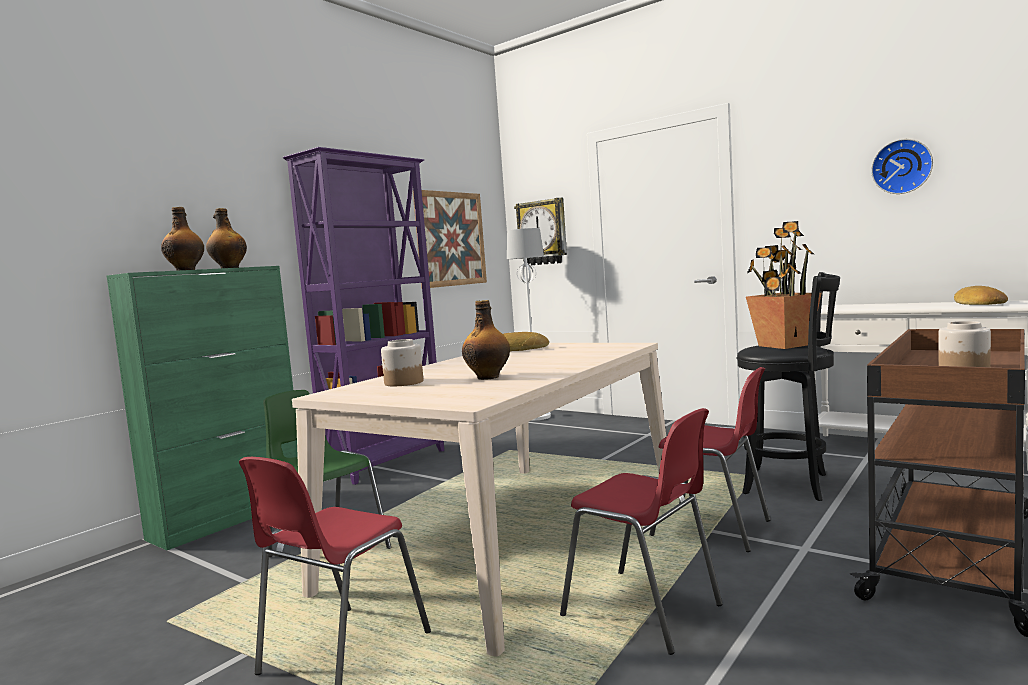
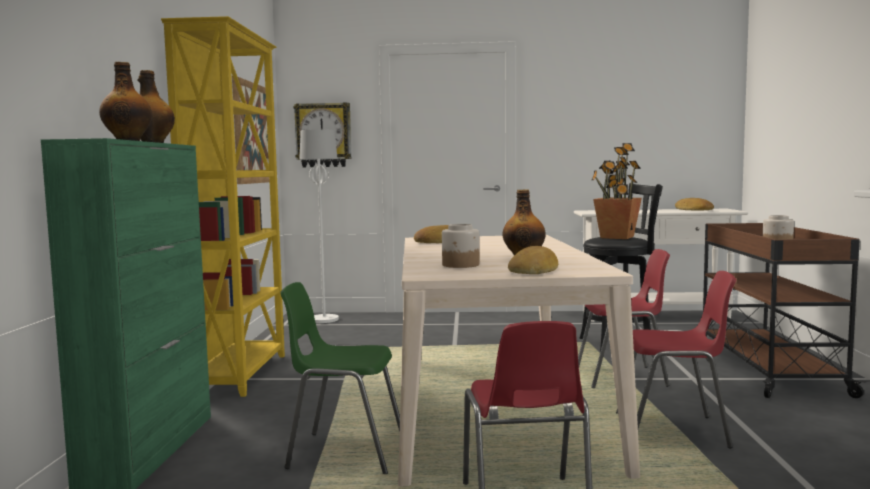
camera: 35 degrees left, 0 degrees up
(387, 463) = (242, 374): purple bookcase -> yellow bookcase
(428, 395) = (534, 270): none -> bread
(902, 167) = (640, 110): wall clock -> none

